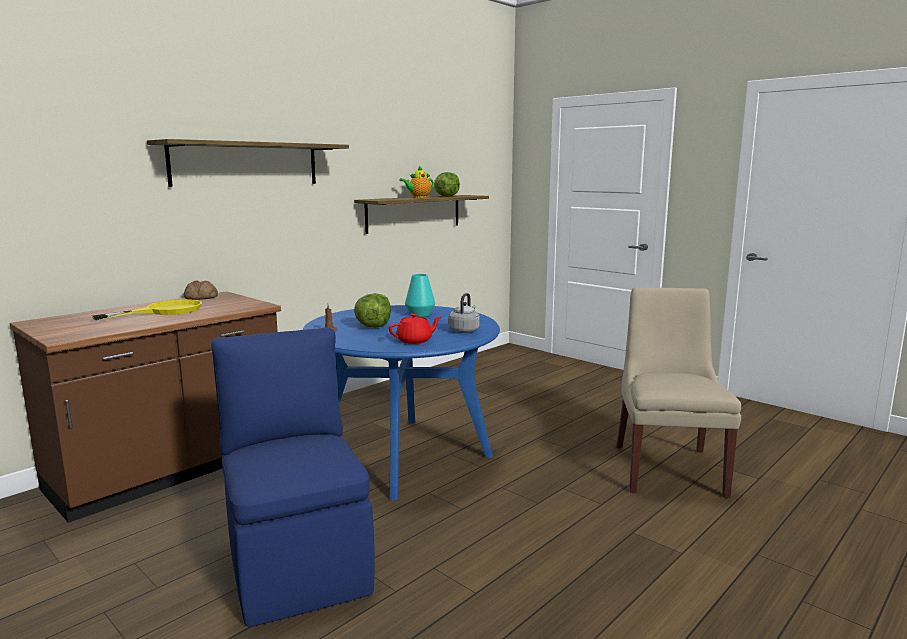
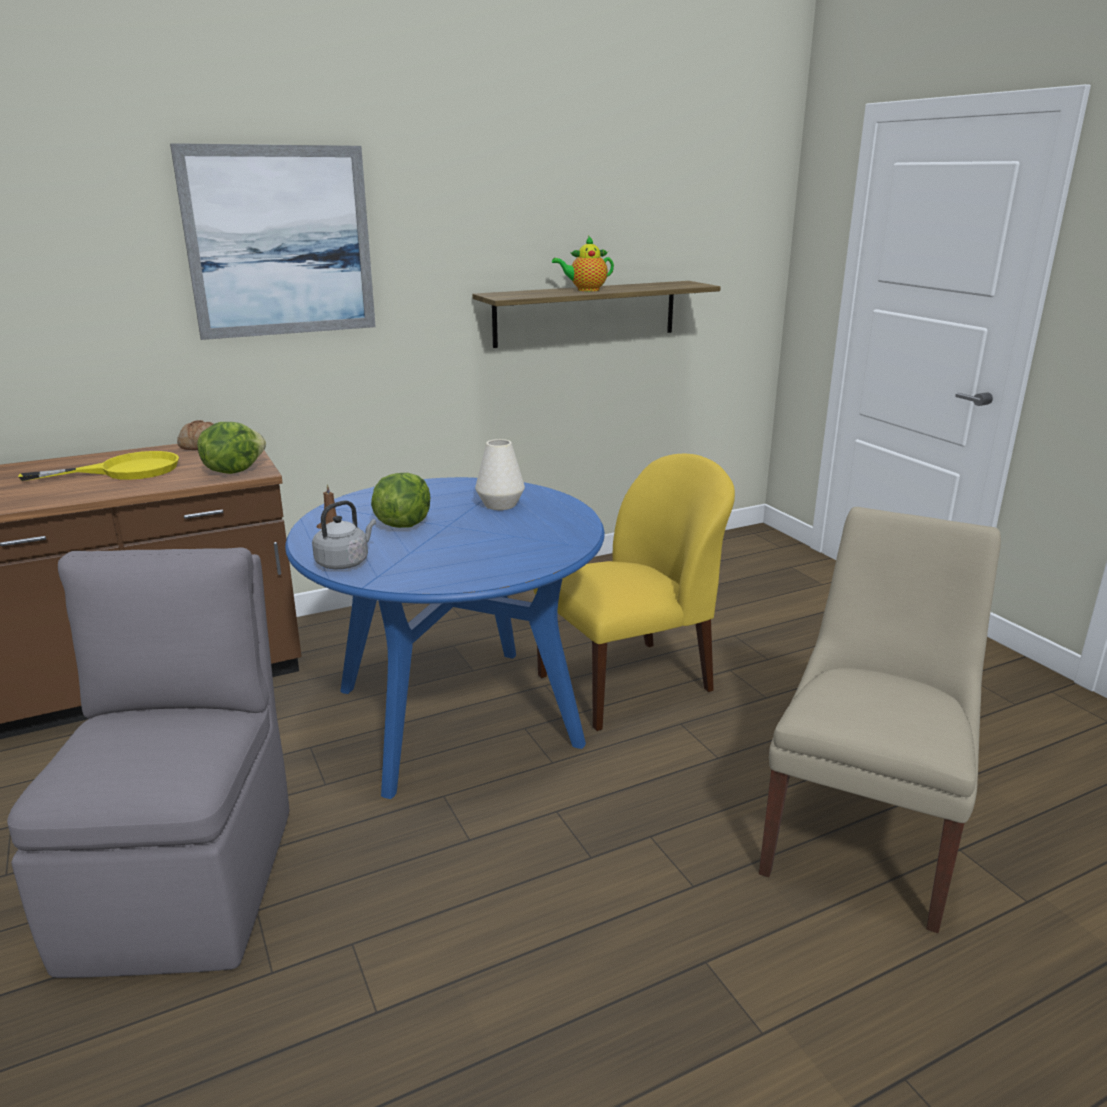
camera: 20 degrees right, 10 degrees up
(246, 164) = (280, 242): shelf -> picture
(297, 562) = (187, 880): blue chair -> grey chair
(415, 341) = (426, 567): red teapot -> none
(420, 314) = (500, 504): turquoise vase -> white vase
(447, 196) = (641, 287): lettuce -> lettuce (233, 470)
(464, 330) = (527, 553): grey kettle -> grey kettle (345, 562)
(493, 424) = (628, 683): none -> yellow chair

